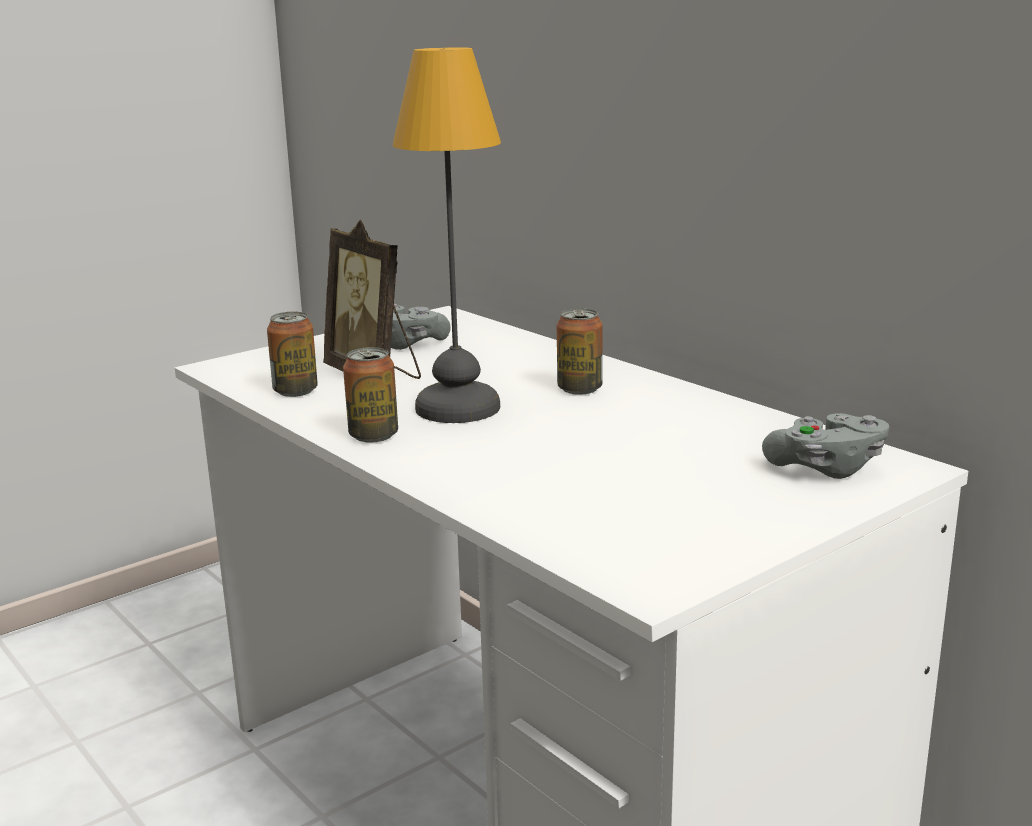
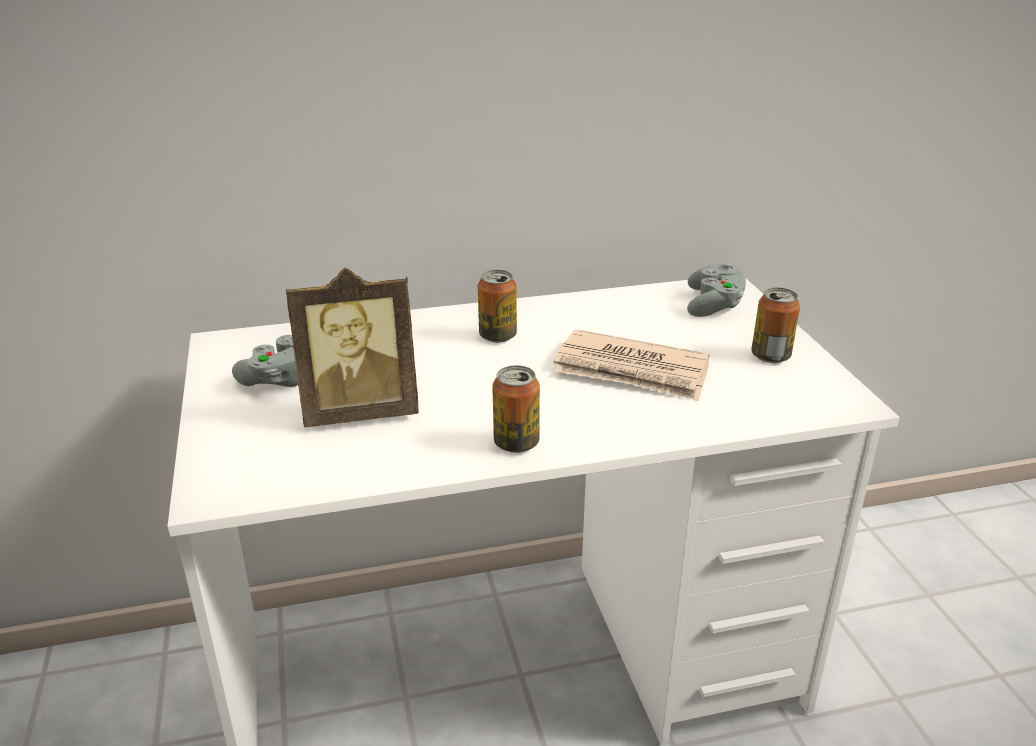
camera: 65 degrees left, 10 degrees up
(295, 391) = (353, 461): can -> can (770, 356)
(455, 407) = (485, 393): table lamp -> none
(578, 455) = (632, 371): none -> newspaper

